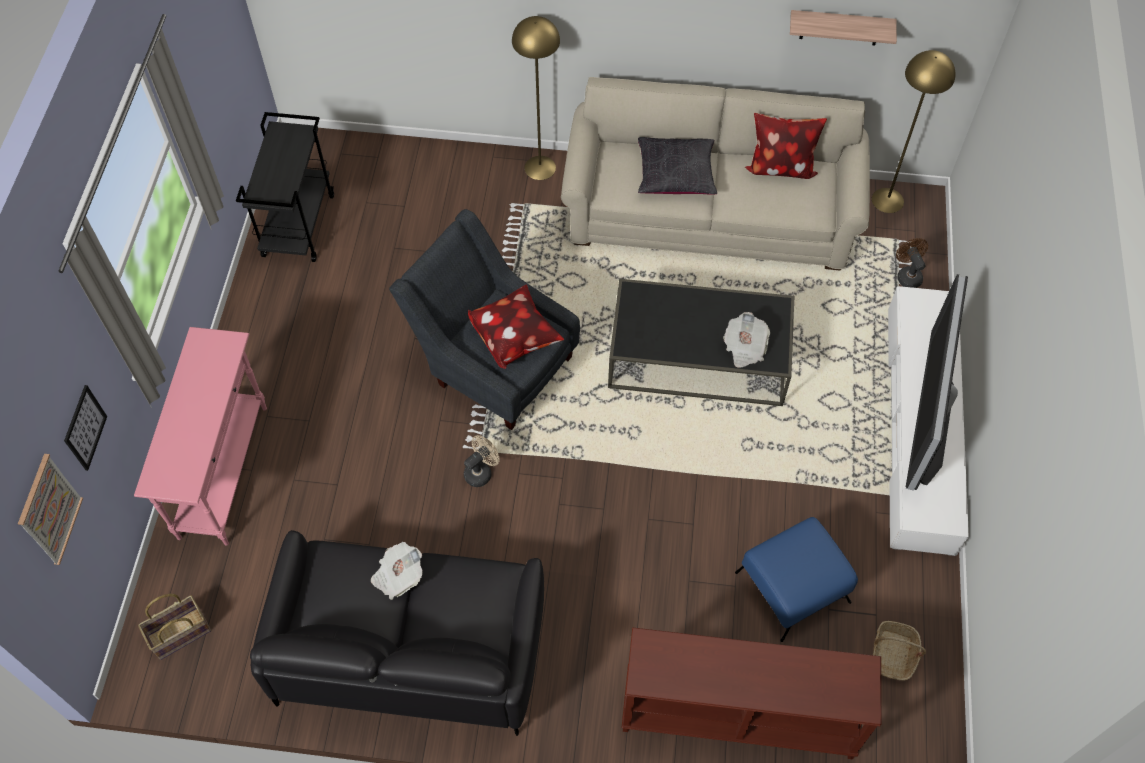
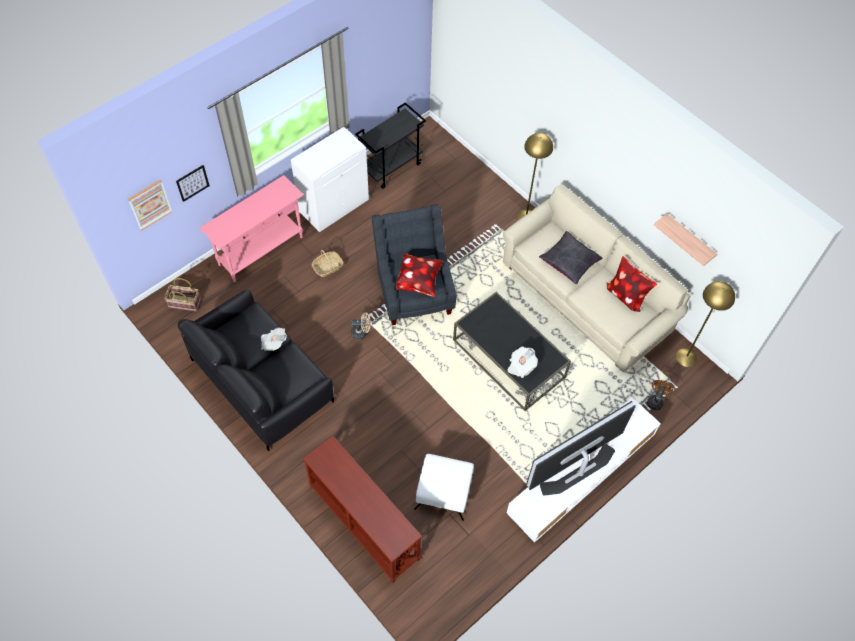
camera: 40 degrees right, 0 degrees up
(268, 332) = (334, 205): none -> white cabinet
(791, 587) = (443, 491): blue ottoman -> white ottoman
(893, 654) = (458, 558): basket -> basket (328, 267)

